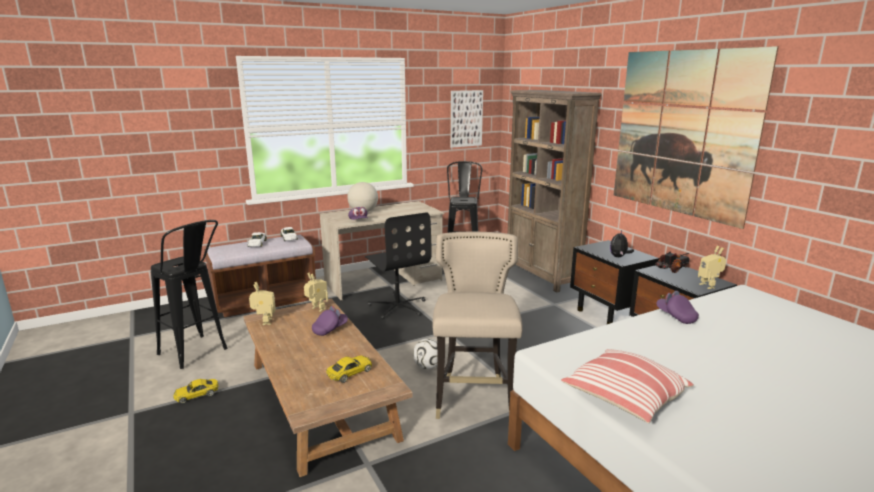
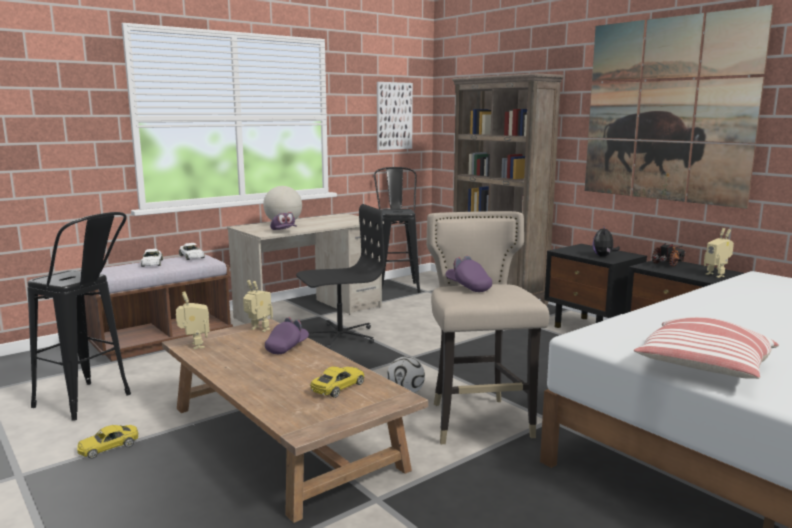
camera: 10 degrees left, 5 degrees down
(398, 307) = (339, 336): black office chair -> black office chair turned 75 degrees counterclockwise
(676, 316) = (705, 299): purple cap -> purple cap (468, 287)

